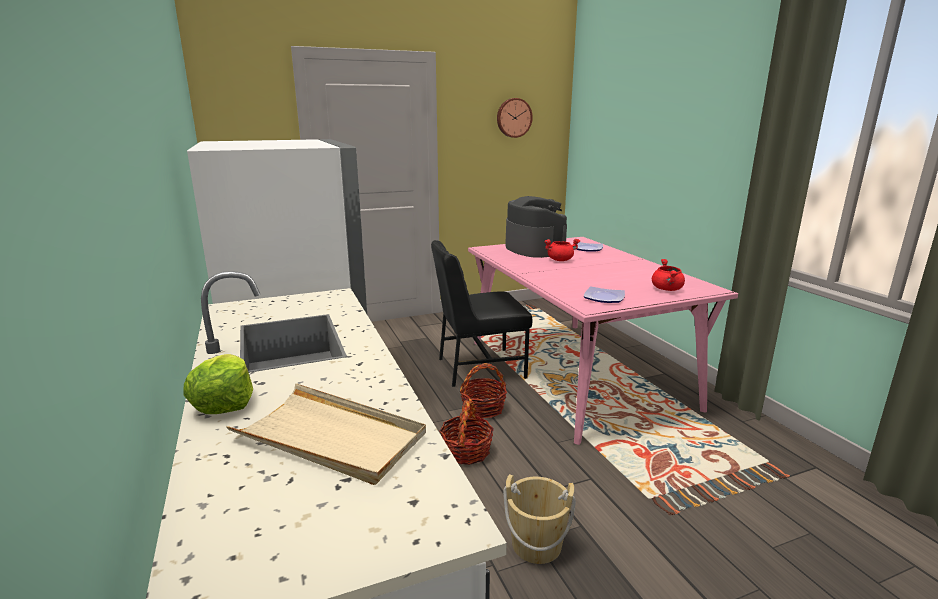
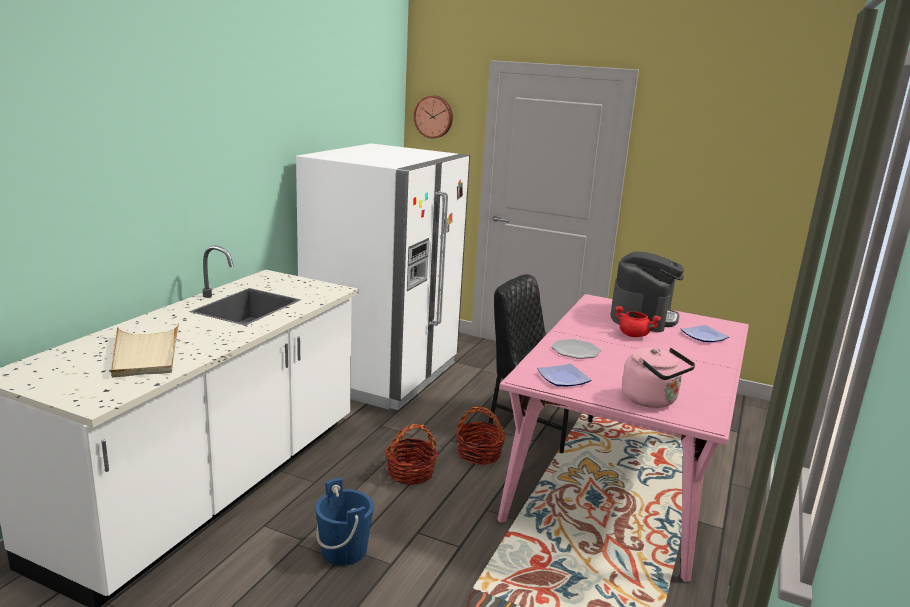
camera: 45 degrees right, 0 degrees up
(224, 403) = (153, 321): lettuce -> none
(513, 118) = (733, 154): wall clock -> wall clock (434, 116)
(536, 544) = (344, 550): beige bucket -> blue bucket
(561, 280) = (575, 350): none -> plate
(667, 289) = (652, 400): red cooking pot -> pink kettle

